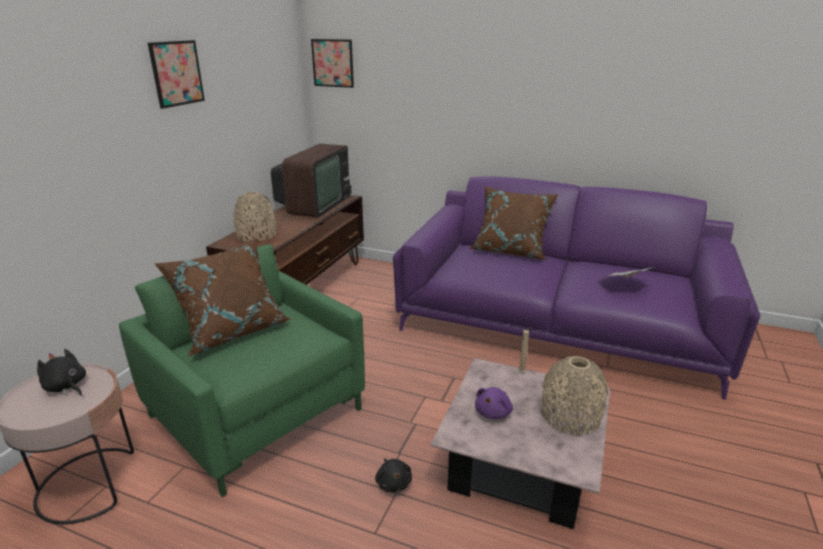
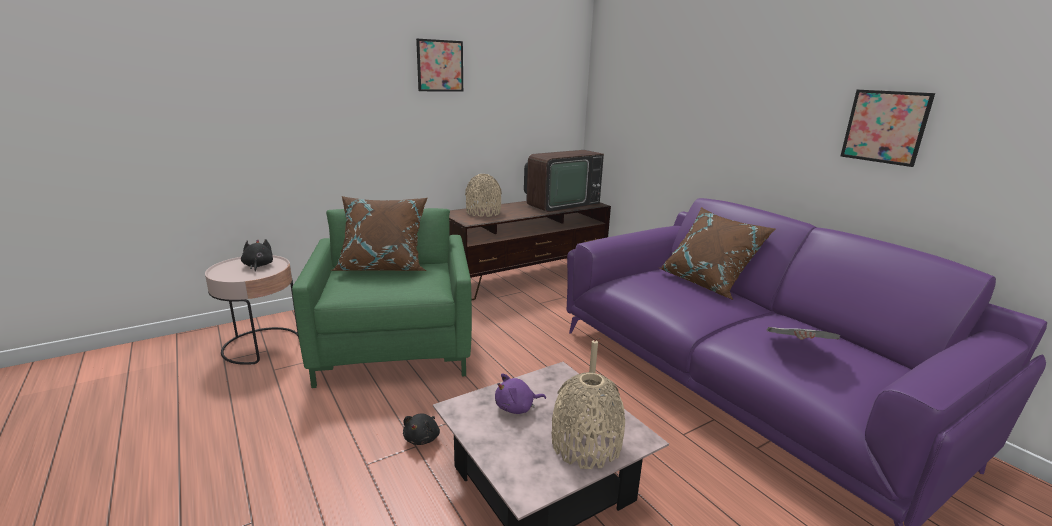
camera: 35 degrees right, 5 degrees down
(333, 63) = (609, 75): picture -> picture (885, 127)

